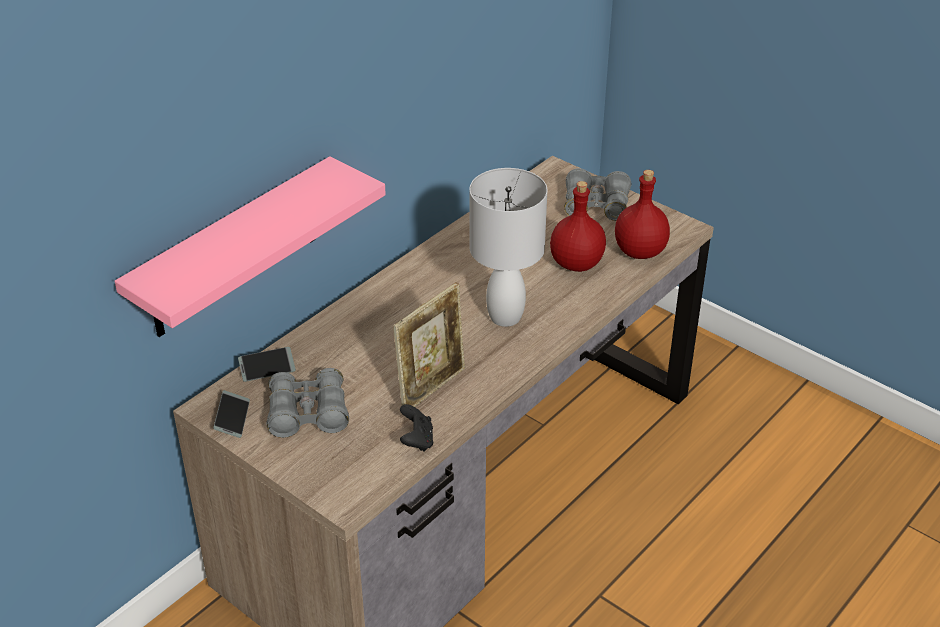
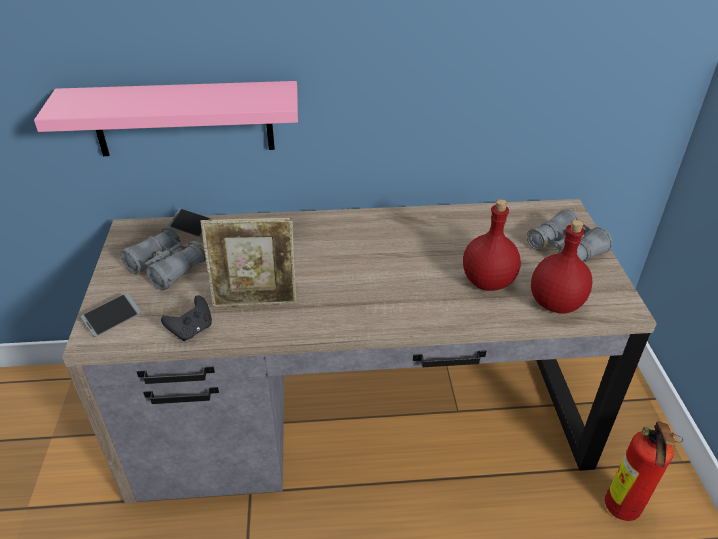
camera: 45 degrees right, 0 degrees up
(232, 418) = (129, 243): phone -> phone (112, 319)
(504, 316) = (377, 286): white table lamp -> none
(731, 413) = (621, 511): none -> fire extinguisher

